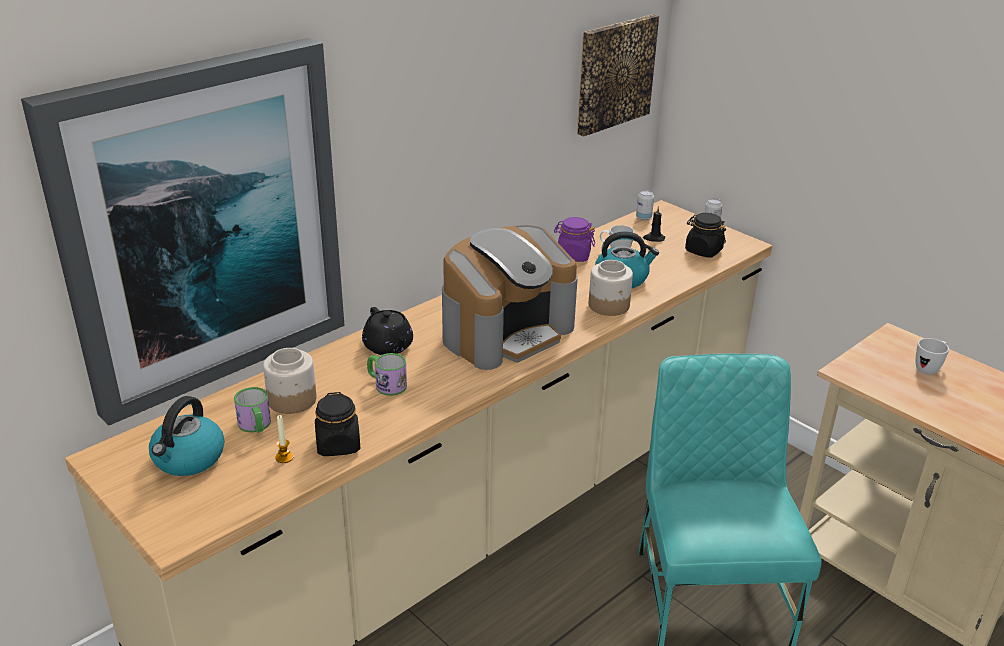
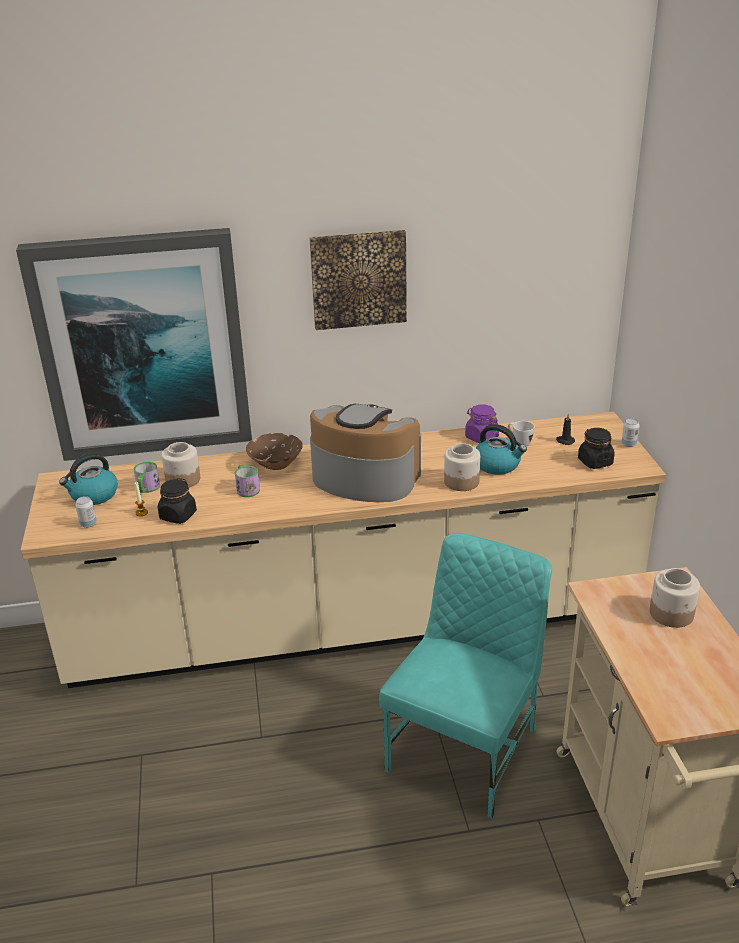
camera: 35 degrees right, 0 degrees up
(388, 347) = (276, 465): black teapot -> brown bowl
(506, 331) = (364, 478): coffee machine -> coffee machine turned 150 degrees counterclockwise
(614, 73) = (551, 290): picture -> picture (358, 279)
(643, 218) = (578, 422): can -> can (88, 524)
(929, 368) = (672, 614): white mug -> jar

